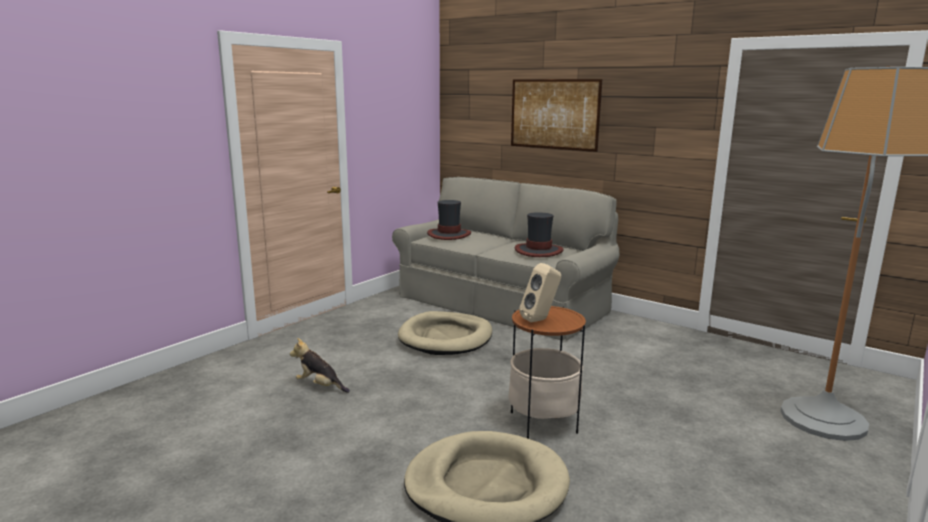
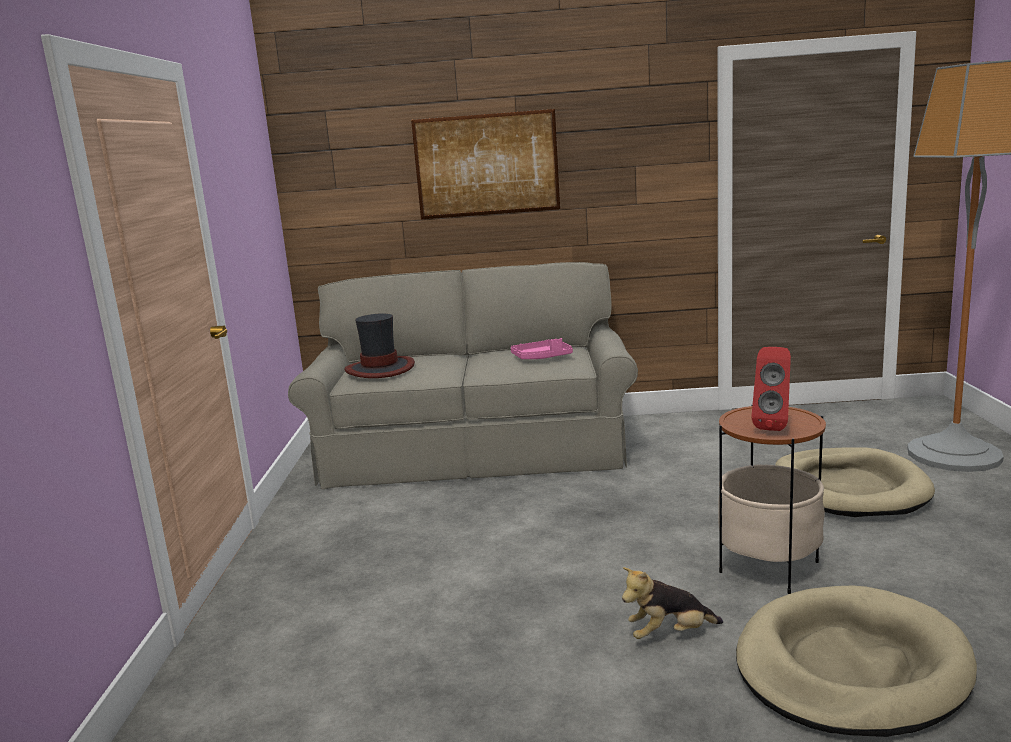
camera: 35 degrees left, 0 degrees up
(320, 386) = (432, 658): plush toy -> plush toy (669, 634)
(446, 337) = (483, 518): beige dog bed -> beige dog bed (849, 488)
(538, 251) = (542, 357): hat -> pink tray
(540, 320) = (773, 425): beige speaker -> red speaker

